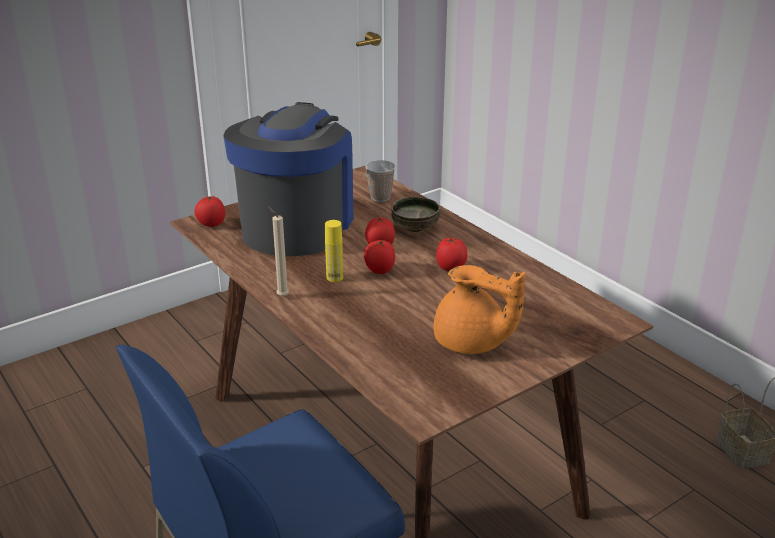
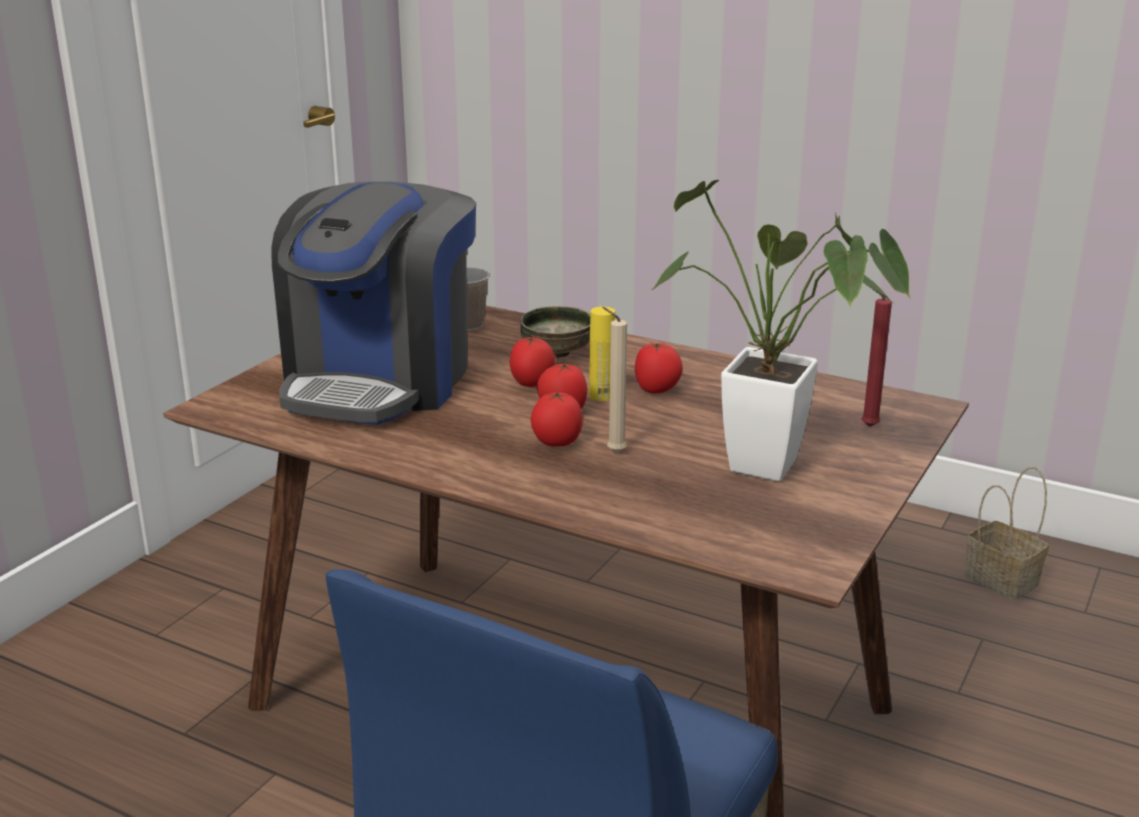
camera: 25 degrees left, 5 degrees down
(211, 225) = (240, 404): tomato -> tomato (556, 443)
(281, 296) = (451, 472): beige candle -> beige candle (613, 452)
(296, 226) = (380, 381): coffee machine -> coffee machine turned 150 degrees counterclockwise
(334, 277) = (507, 433): yellow bottle -> yellow bottle (601, 396)
(472, 343) = (779, 470): orange teapot -> potted plant
(561, 326) = (866, 426): none -> red candle

